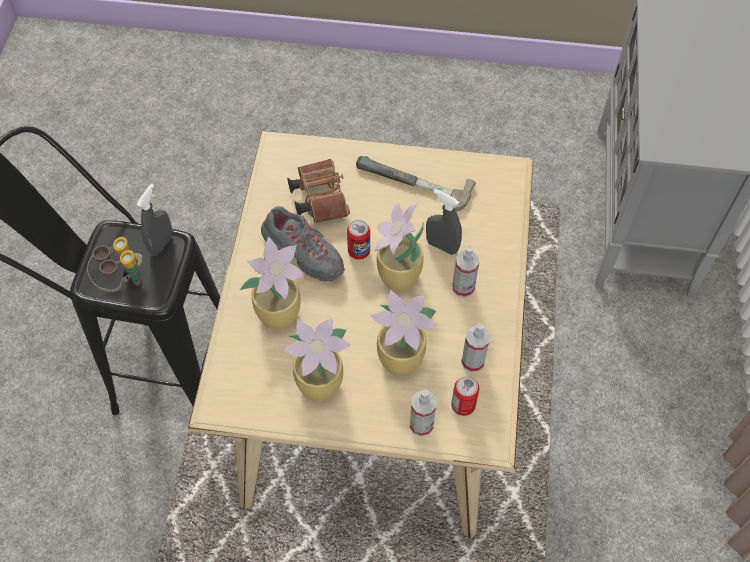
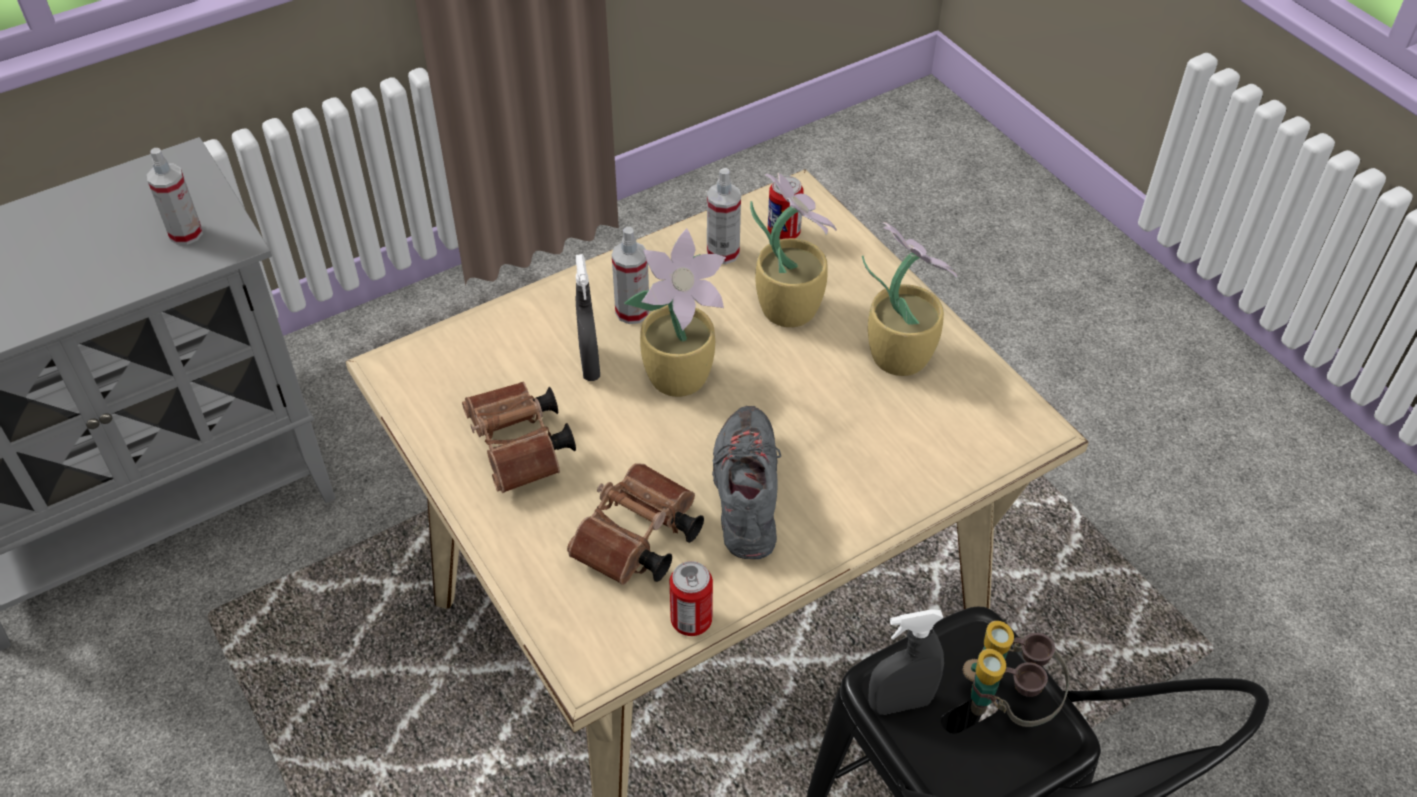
camera: 130 degrees left, 10 degrees down
(281, 314) = (856, 455): potted plant -> none
(359, 251) = (682, 439): can -> can (691, 620)
(411, 188) = (521, 450): hammer -> brown binoculars
(421, 425) = (843, 251): spray bottle -> spray bottle (186, 234)

